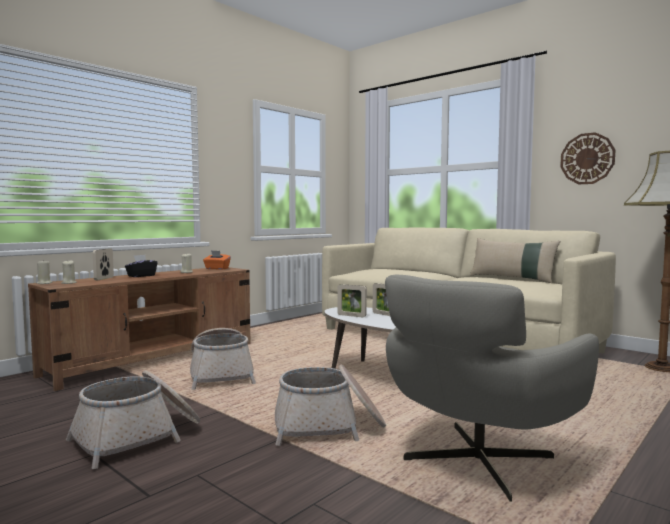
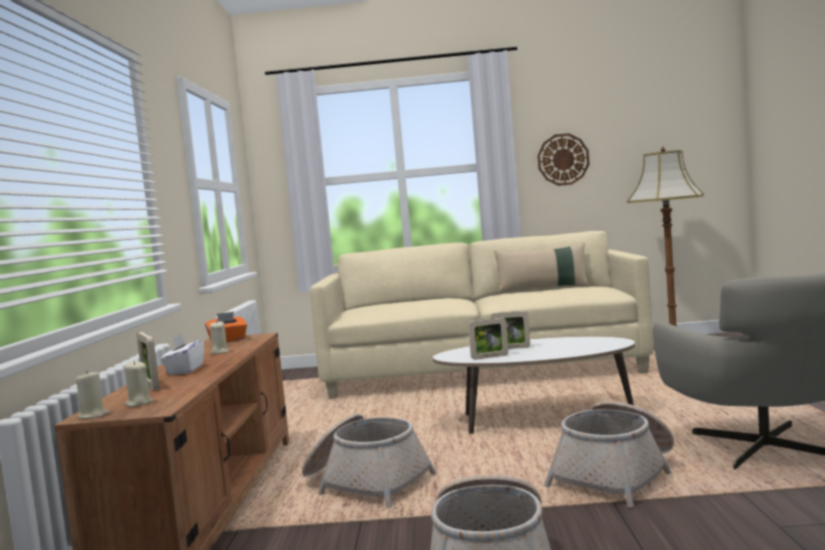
camera: 40 degrees left, 0 degrees up
(141, 276) = (185, 370): black tissue box -> white tissue box

